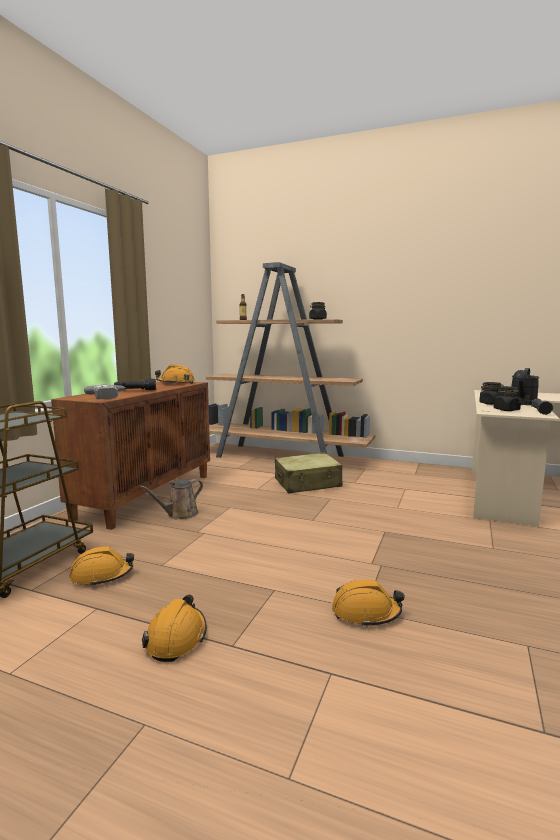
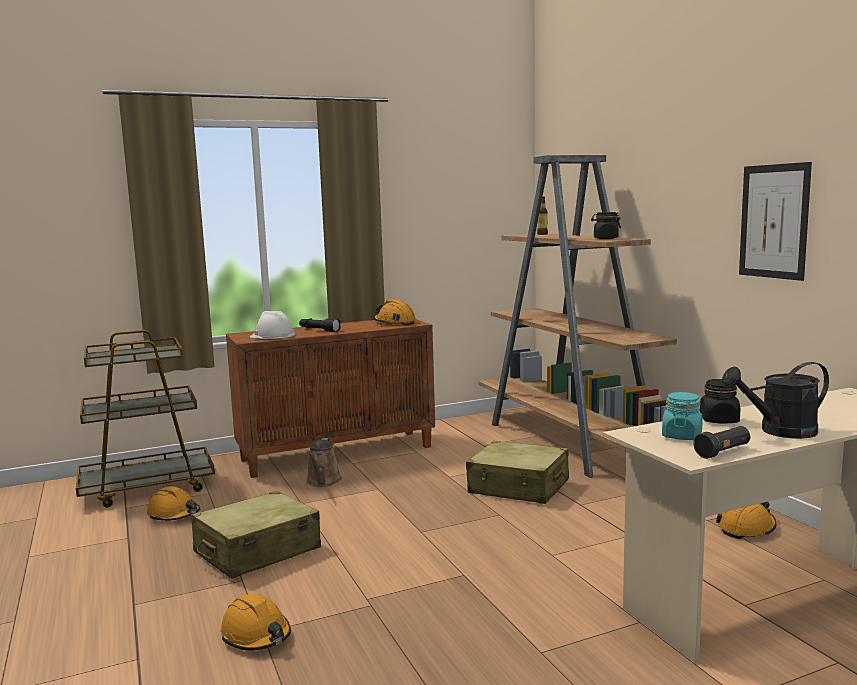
camera: 45 degrees right, 0 degrees up
(109, 396) = (272, 335): power drill -> white hard hat
(176, 638) = (121, 581): orange hard hat -> orange hard hat (746, 528)
(179, 514) = (323, 481): brown watering can -> brown watering can turned 90 degrees counterclockwise
(239, 570) = (257, 551): none -> beige suitcase
(424, 308) = (774, 221): none -> picture
(506, 410) = (681, 436): black jar -> turquoise jar

